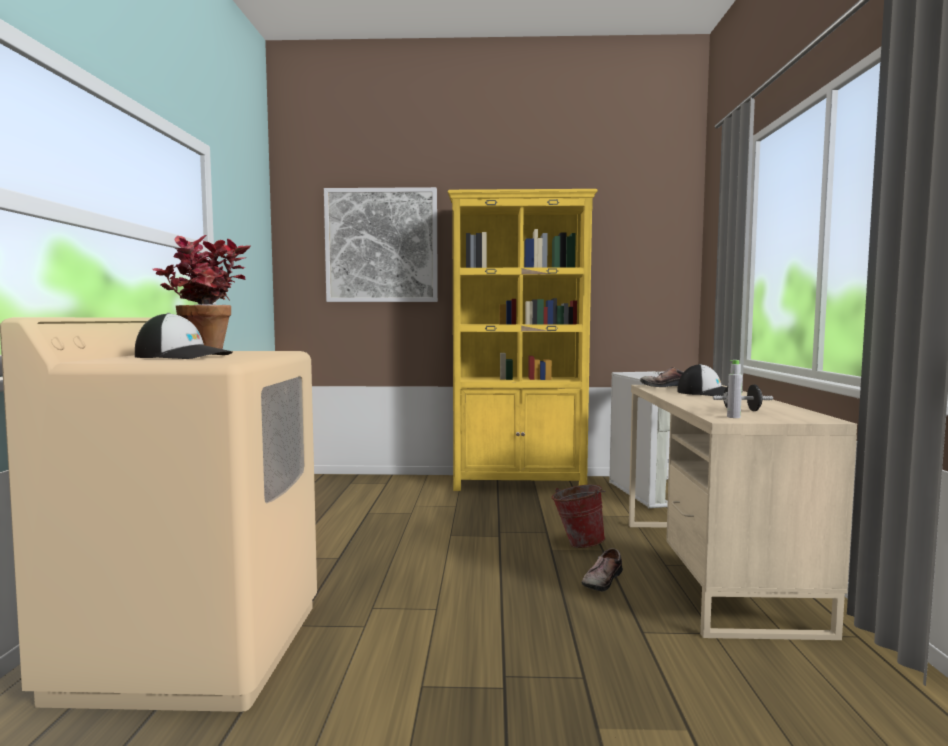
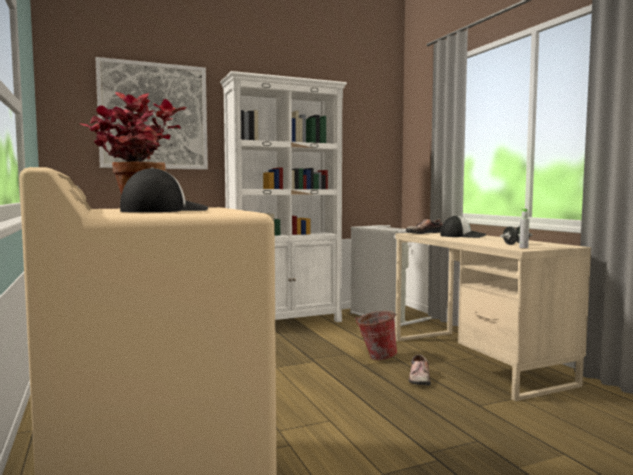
camera: 25 degrees left, 0 degrees up
(184, 356) = (164, 211): cap -> cap turned 45 degrees counterclockwise
(519, 484) = (285, 322): yellow bookcase -> white bookcase

